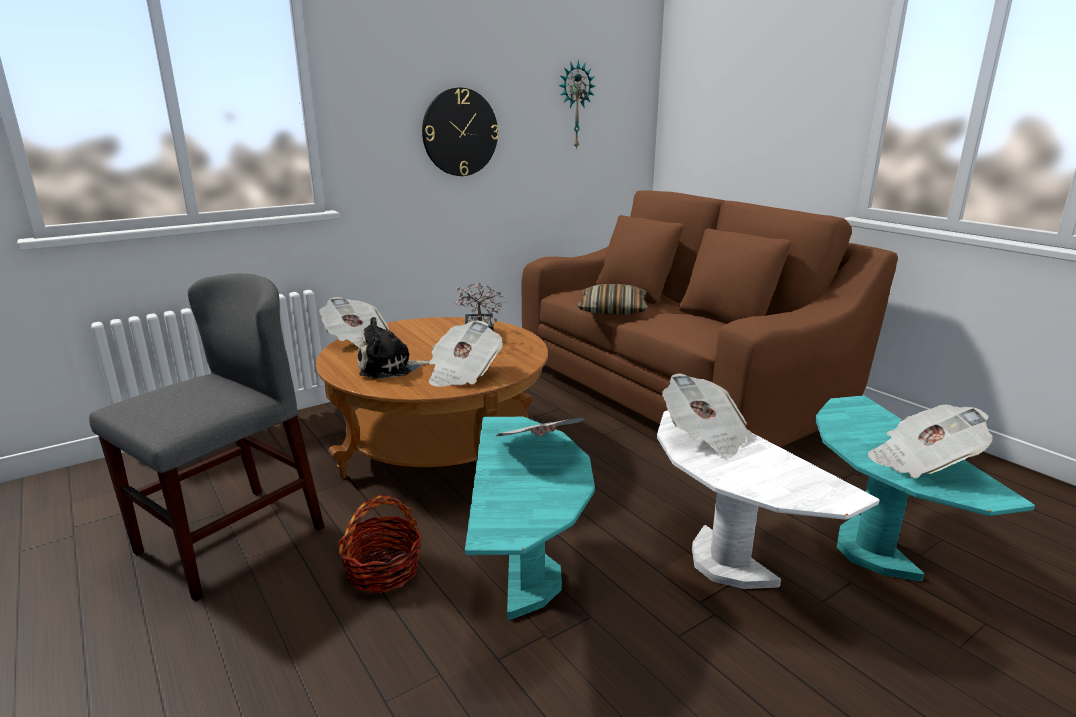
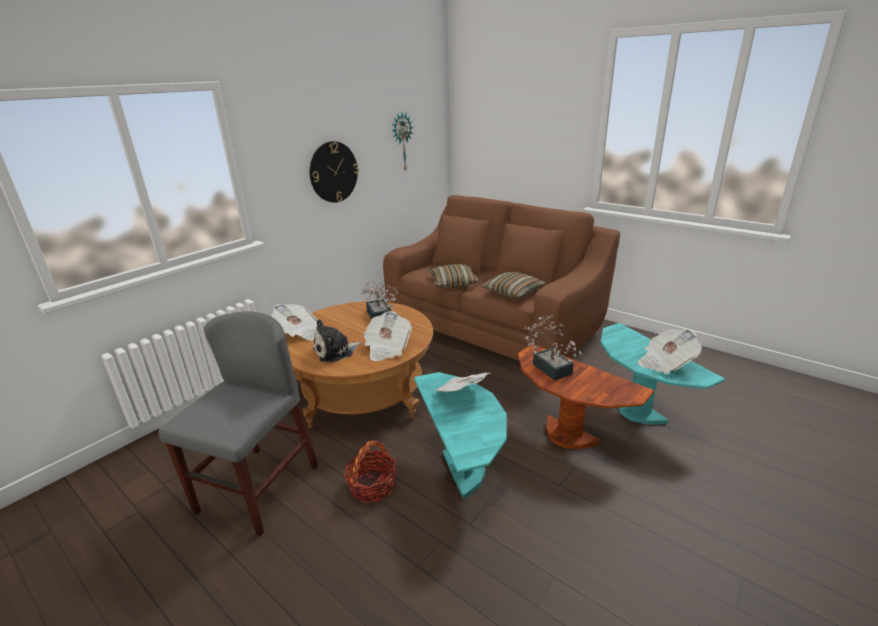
camera: 15 degrees left, 5 degrees up
(695, 329) = (513, 292): none -> pillow
(705, 436) = (549, 366): newspaper -> potted plant
(727, 563) = (567, 435): white side table -> brown side table

